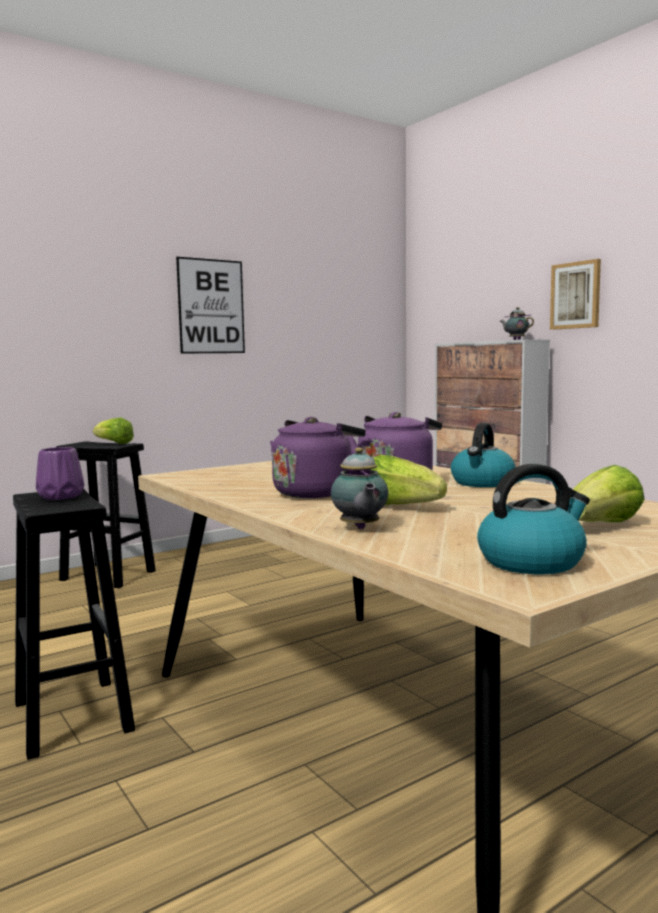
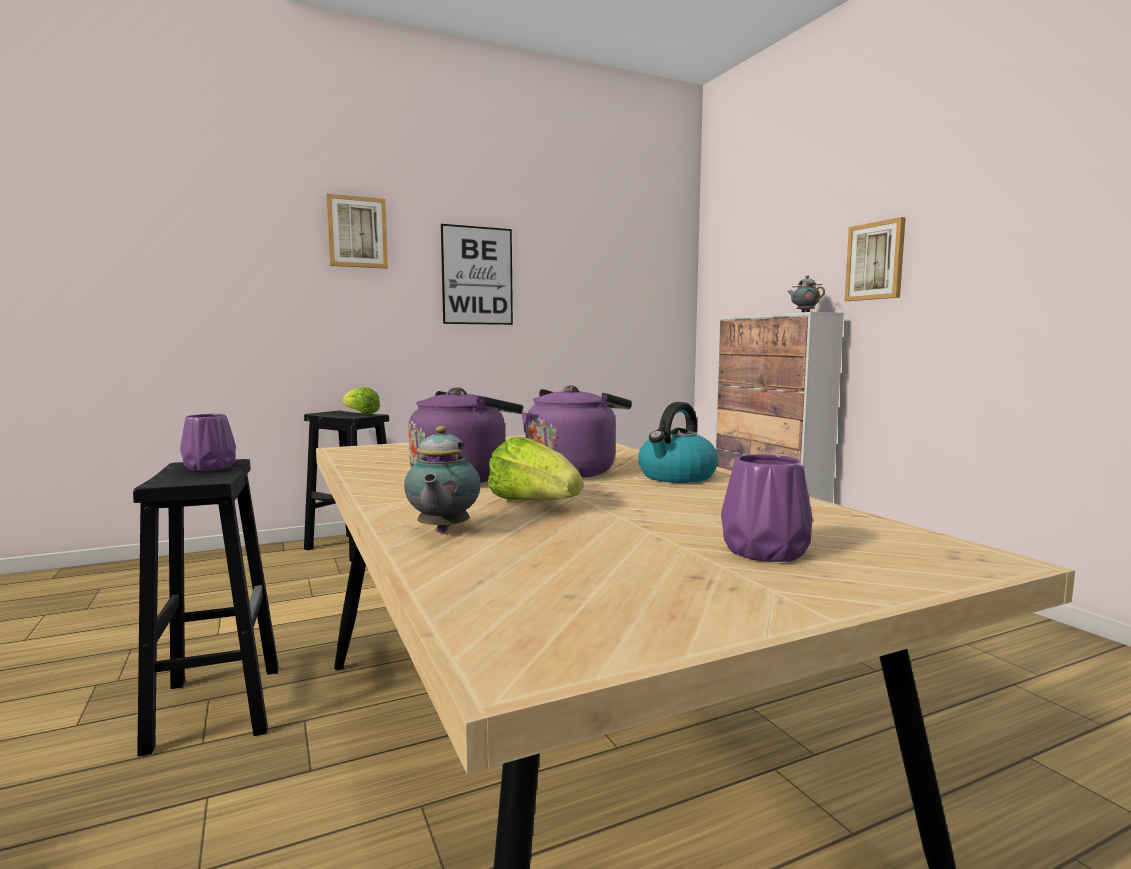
camera: 10 degrees right, 0 degrees up
(98, 265) = (357, 232): none -> picture
(532, 561) = (597, 606): kettle -> none
(603, 526) = (767, 551): lettuce -> purple vase

